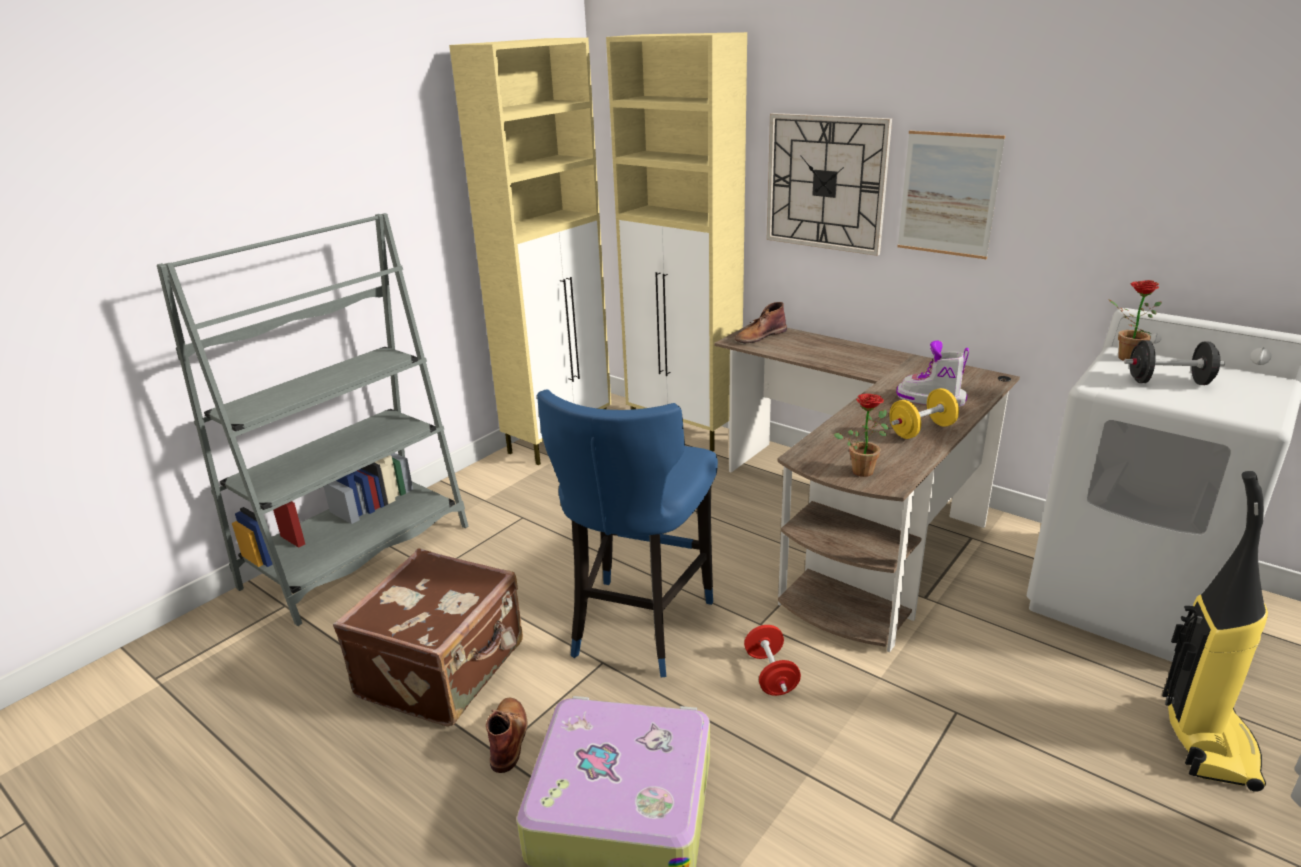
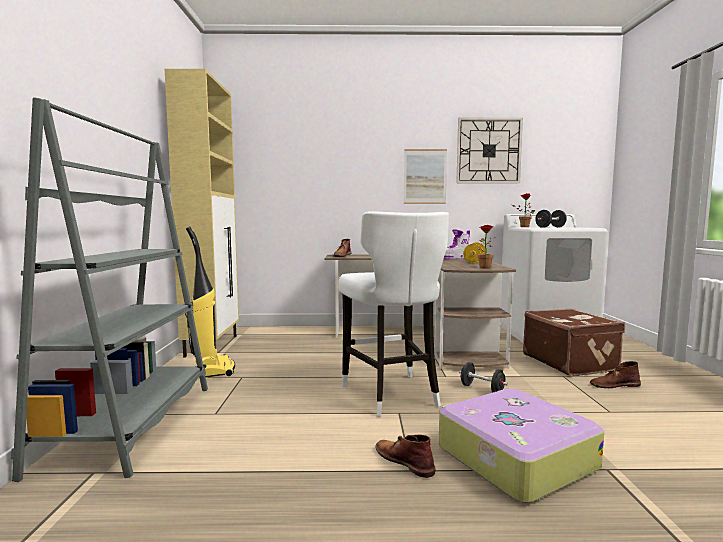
camera: 40 degrees left, 20 degrees down
(445, 670) = (306, 451): brown suitcase -> brown suitcase (570, 362)
(638, 627) = (391, 395): blue stool -> white stool
(684, 431) = (286, 330): beige cabinet -> none
(771, 674) = (482, 389): red dumbbell -> black dumbbell
(826, 183) = (363, 176): wall clock -> wall clock (488, 151)
(1016, 778) = (614, 385): none -> brown boot
(1204, 740) = (631, 358): vacuum cleaner -> vacuum cleaner (213, 369)

